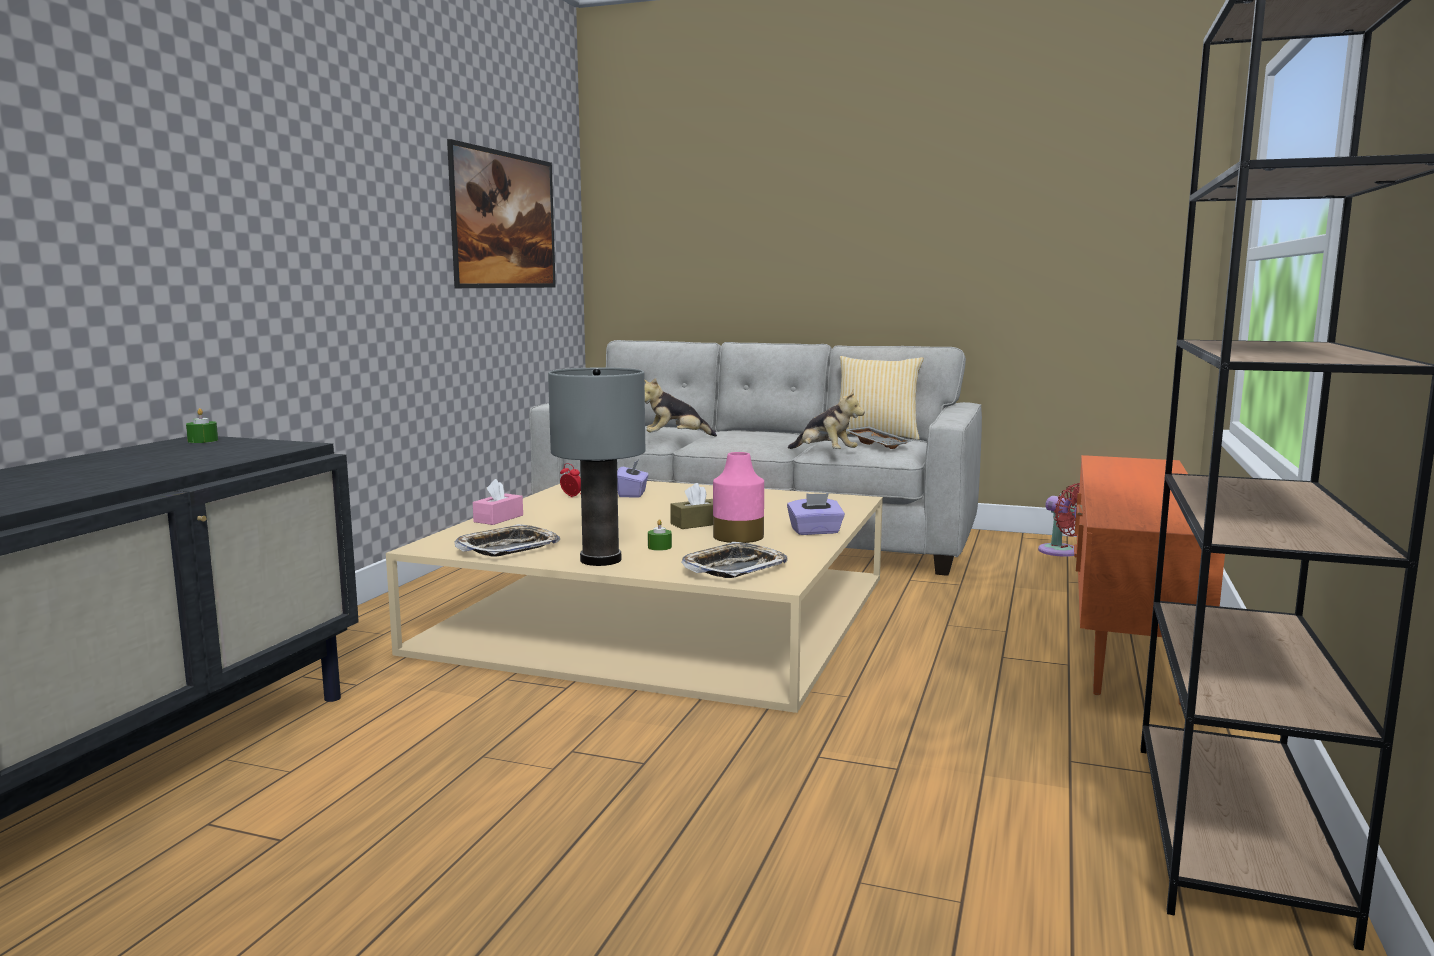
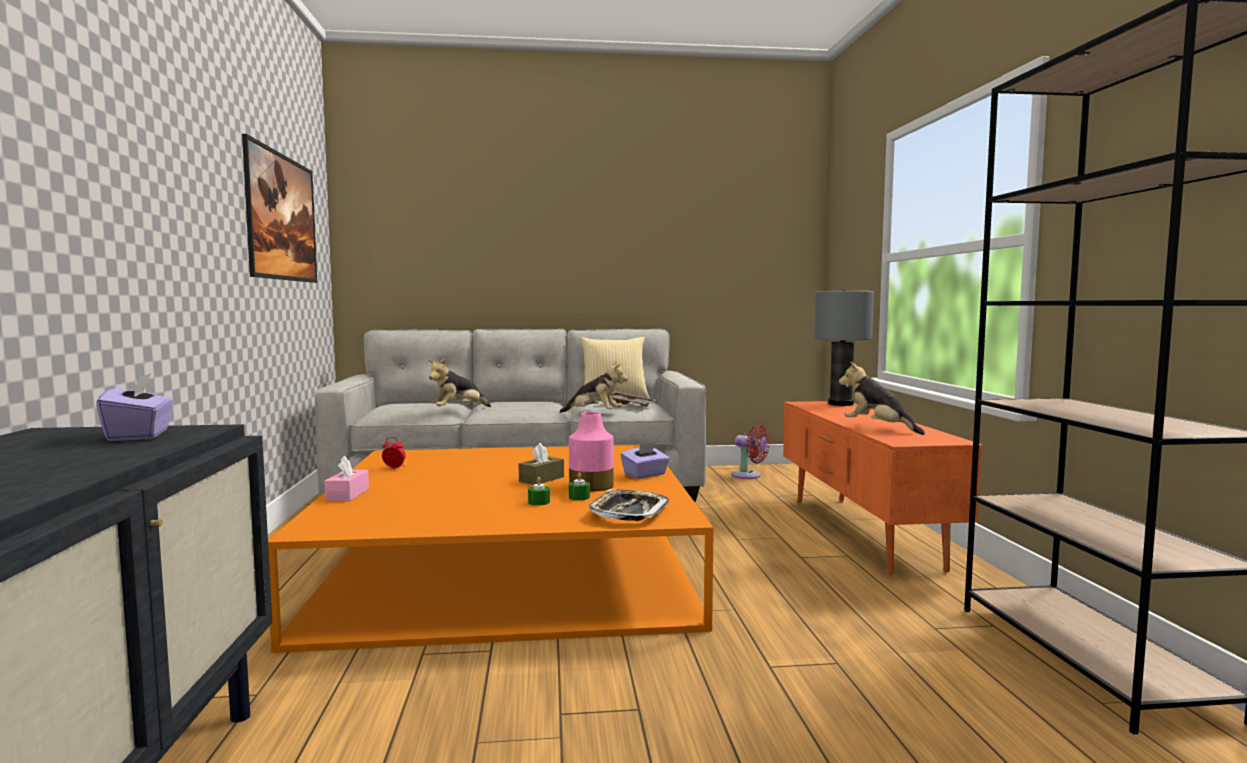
camera: 25 degrees left, 5 degrees down
(203, 440) = (59, 432): green candle -> green candle (579, 497)
(508, 548) = (396, 521): tray -> none
(600, 560) = (502, 520): grey table lamp -> grey table lamp (840, 404)
(632, 494) = (448, 460): purple tissue box -> purple tissue box (140, 435)
(665, 612) = (511, 563): beige coffee table -> orange coffee table
(1125, 502) = (878, 428): none -> plush toy

